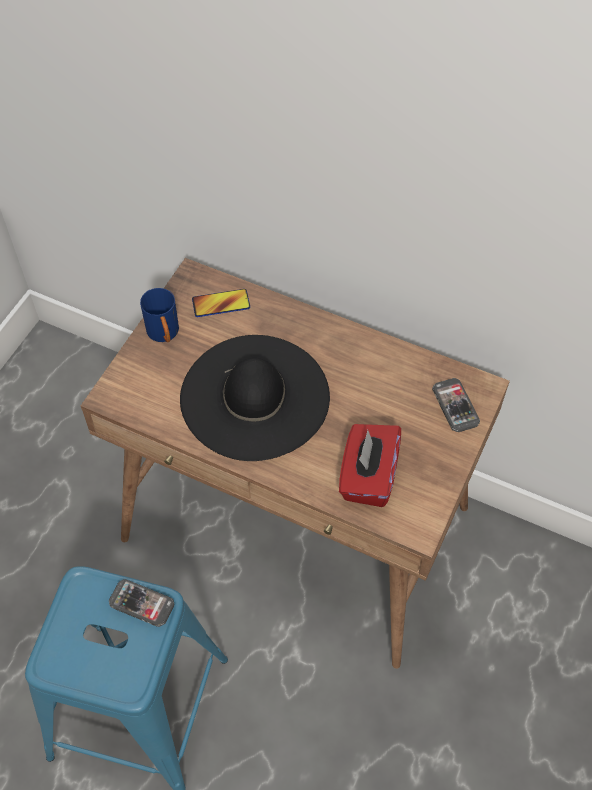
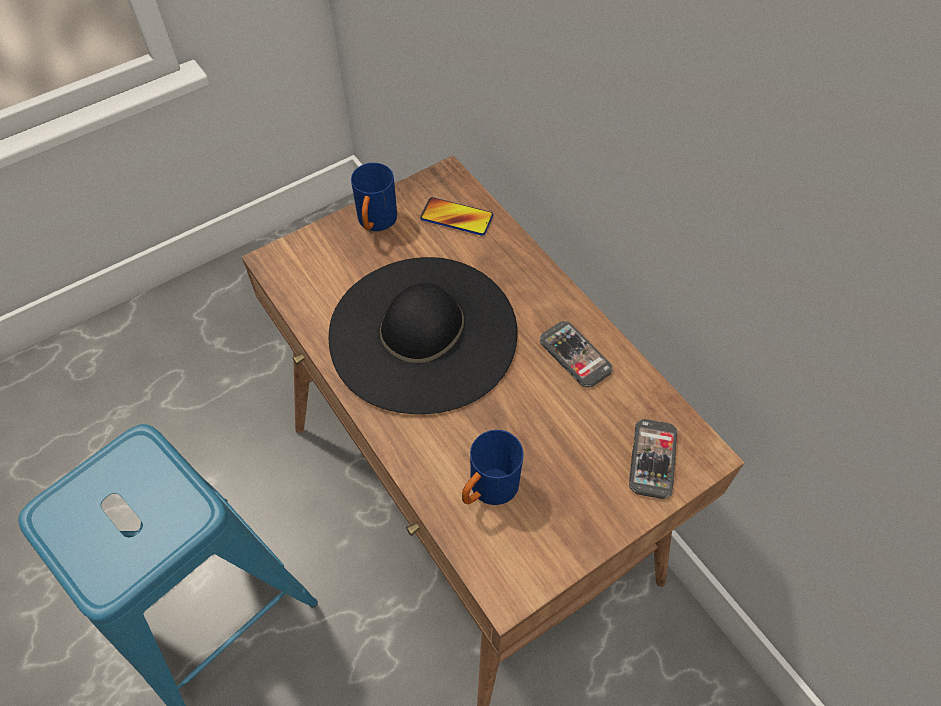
camera: 30 degrees right, 0 degrees up
(141, 603) = (178, 500): phone -> phone (575, 355)
(367, 477) = (487, 490): red tissue box -> blue mug

